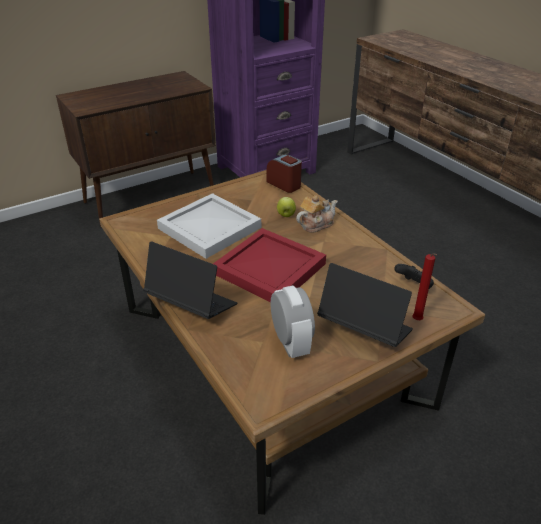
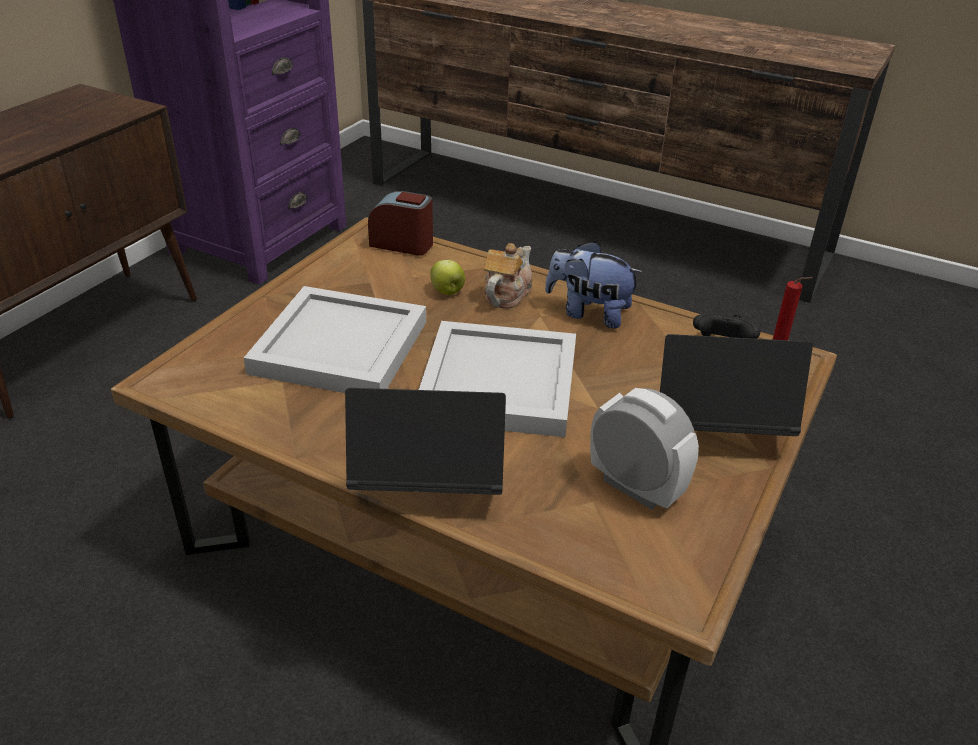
camera: 30 degrees left, 0 degrees up
(267, 269) = (496, 384): red tray -> white tray
(352, 247) = (589, 313): none -> plush toy

